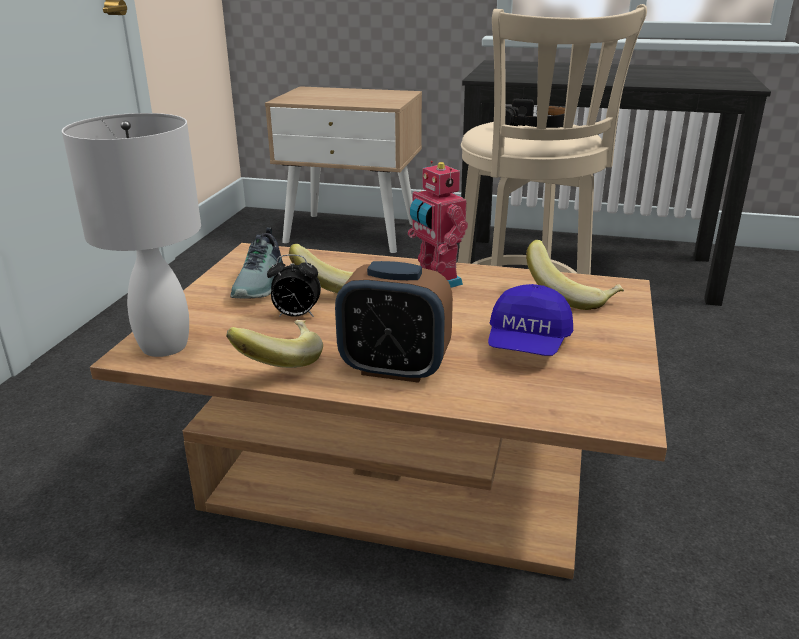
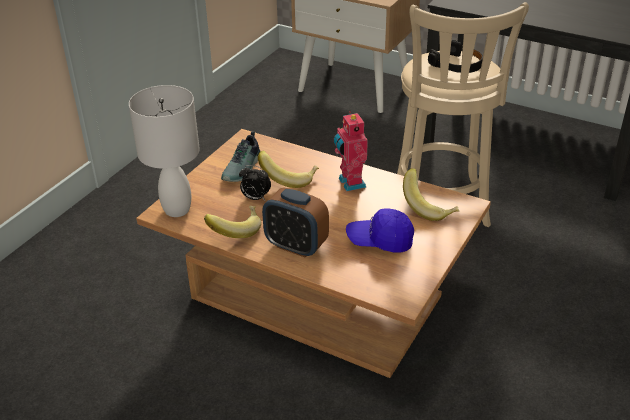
camera: 15 degrees right, 10 degrees up
(527, 344) = (380, 241): blue cap -> blue cap turned 60 degrees clockwise

